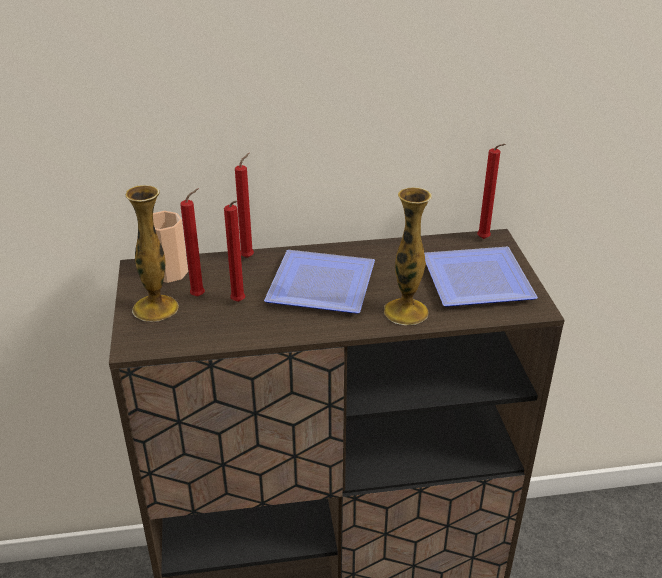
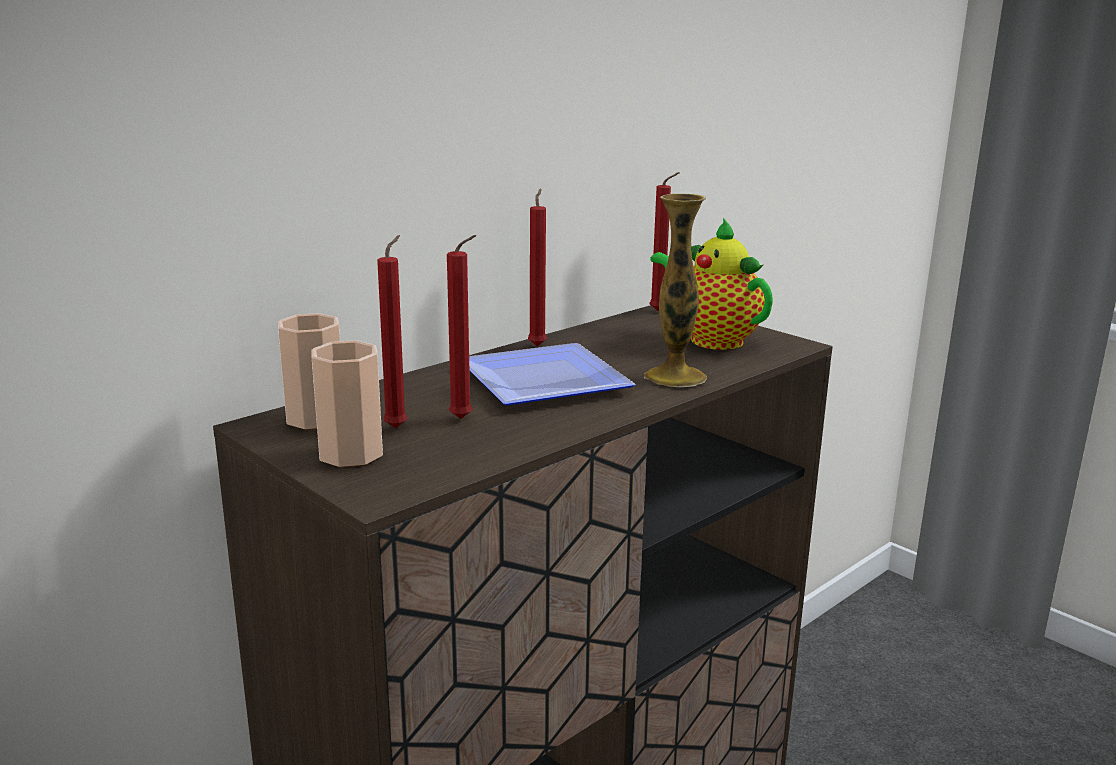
camera: 35 degrees left, 15 degrees down
(155, 308) = (351, 454): vase -> cup
(249, 257) = (408, 380): red candle -> red candle (538, 345)
(481, 282) = (711, 339): plate -> teapot

